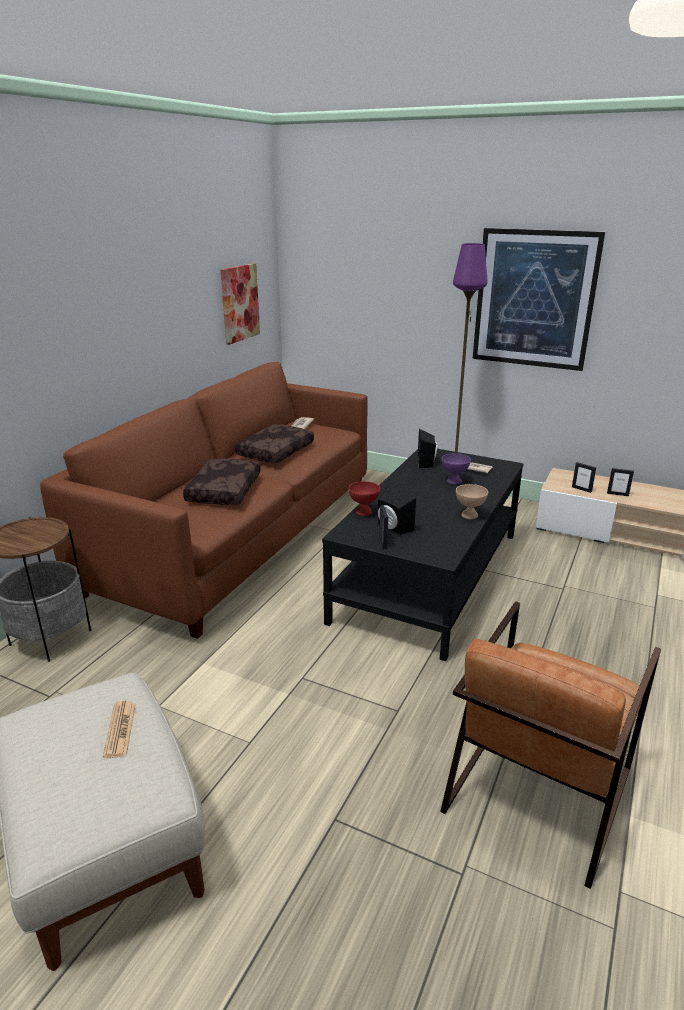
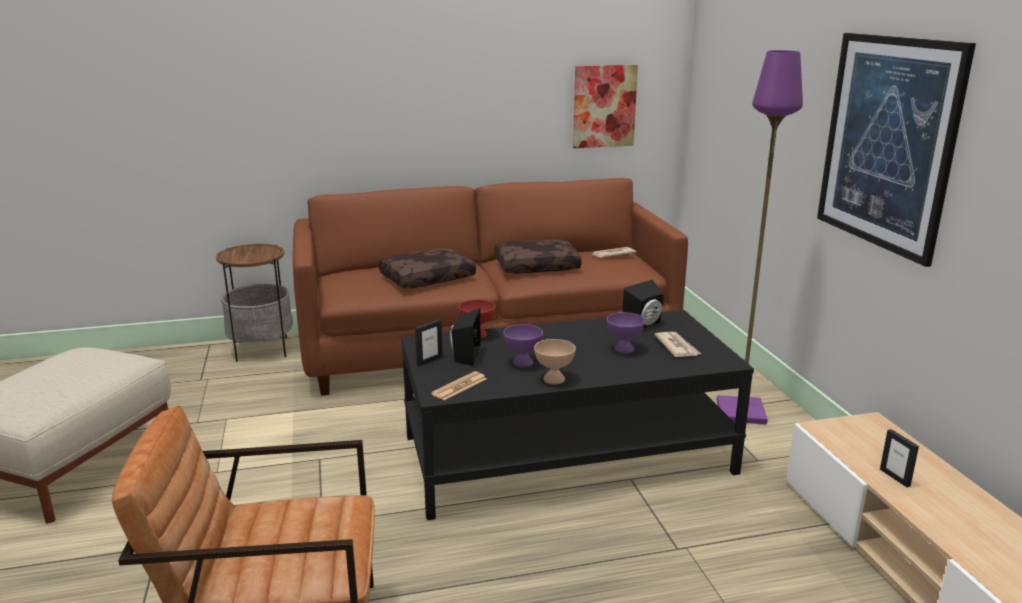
camera: 50 degrees right, 5 degrees down
(120, 729) = (83, 377): newspaper -> newspaper (459, 386)
(431, 515) = (522, 363): none -> purple bowl
(581, 489) = (853, 448): picture frame -> none

